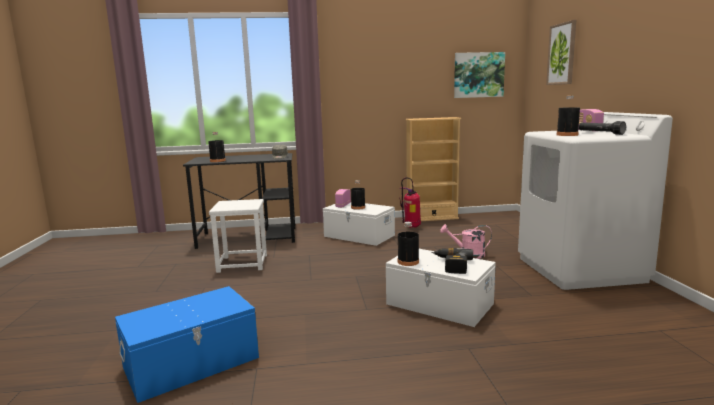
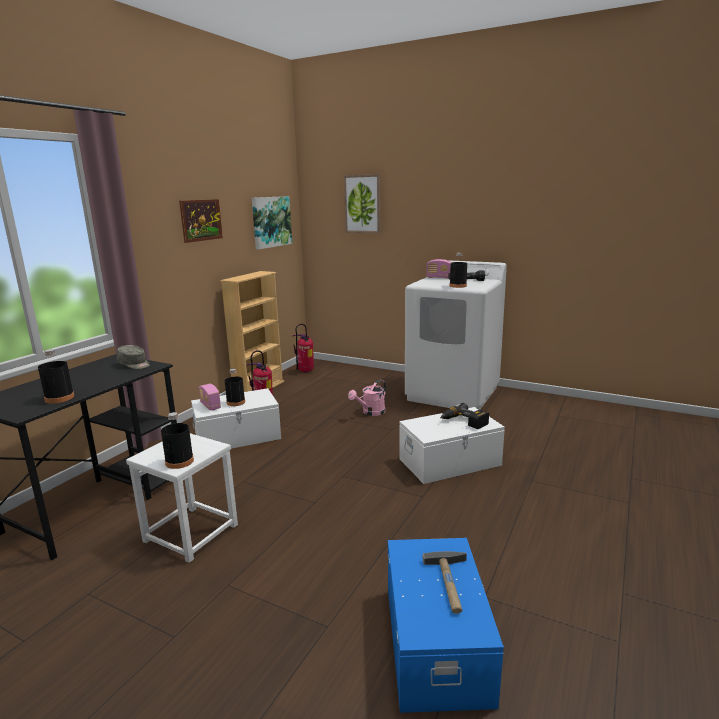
camera: 55 degrees left, 5 degrees up
(190, 315) = (451, 584): none -> hammer
(393, 70) = (201, 220): none -> picture
(408, 262) = (435, 434): black bottle -> black bottle (179, 461)
(490, 217) = (305, 371): none -> fire extinguisher

